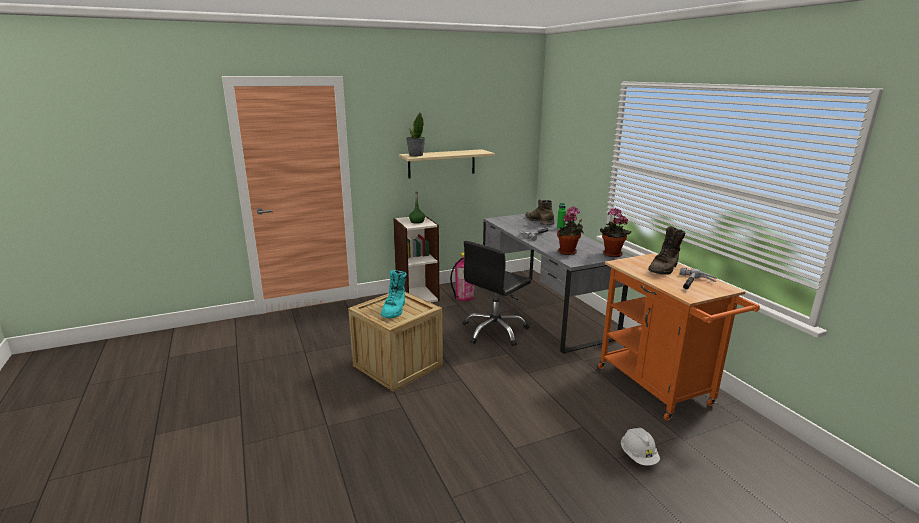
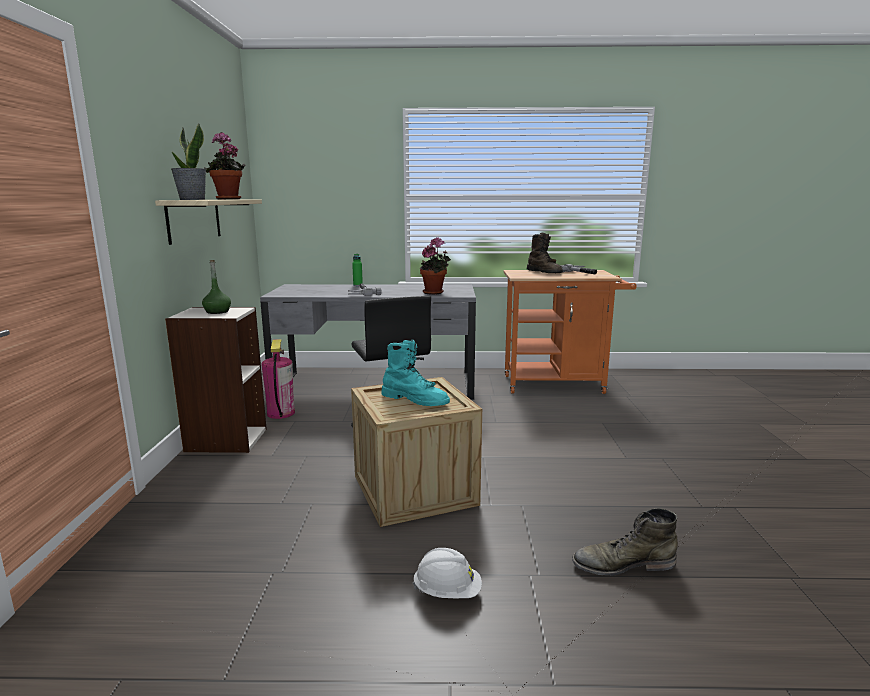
camera: 65 degrees left, 5 degrees down
(539, 221) = (320, 286): green boot -> green boot (622, 564)
(611, 254) = (458, 286): potted plant -> potted plant (228, 199)
(638, 456) = (649, 415): white hard hat -> white hard hat (447, 592)

